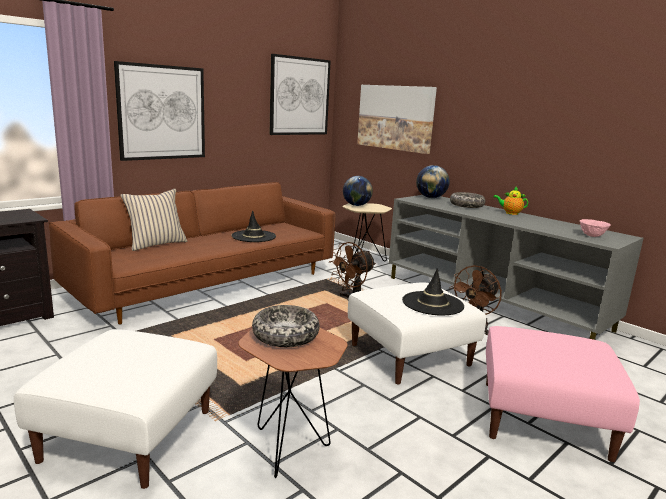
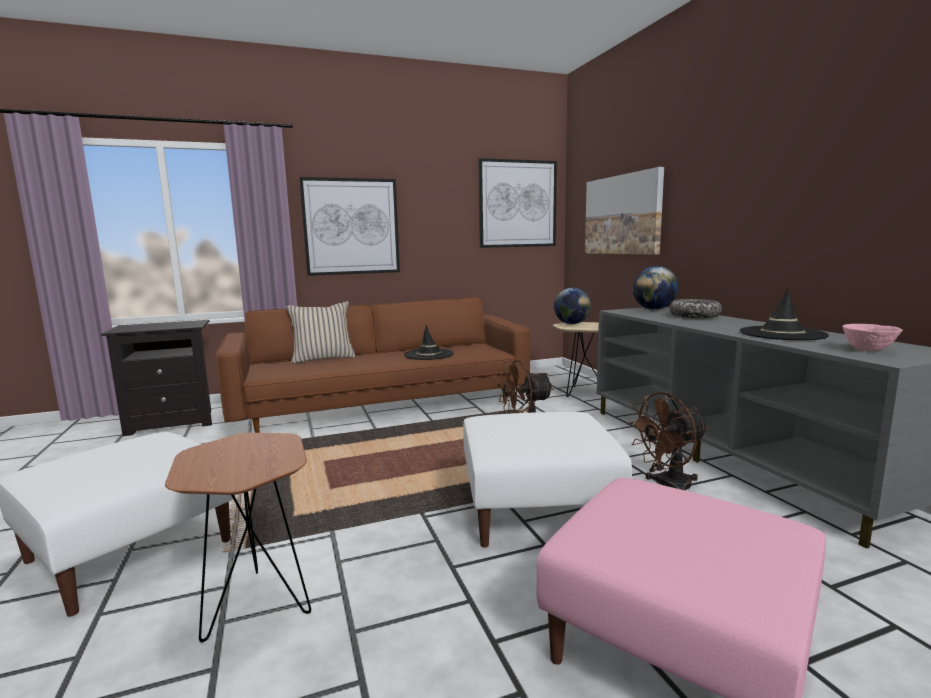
camera: 25 degrees right, 5 degrees down
(285, 335) = (245, 449): bowl -> none
(432, 303) = (553, 437): black hat -> black hat (782, 334)
(510, 213) = (753, 324): teapot -> none

